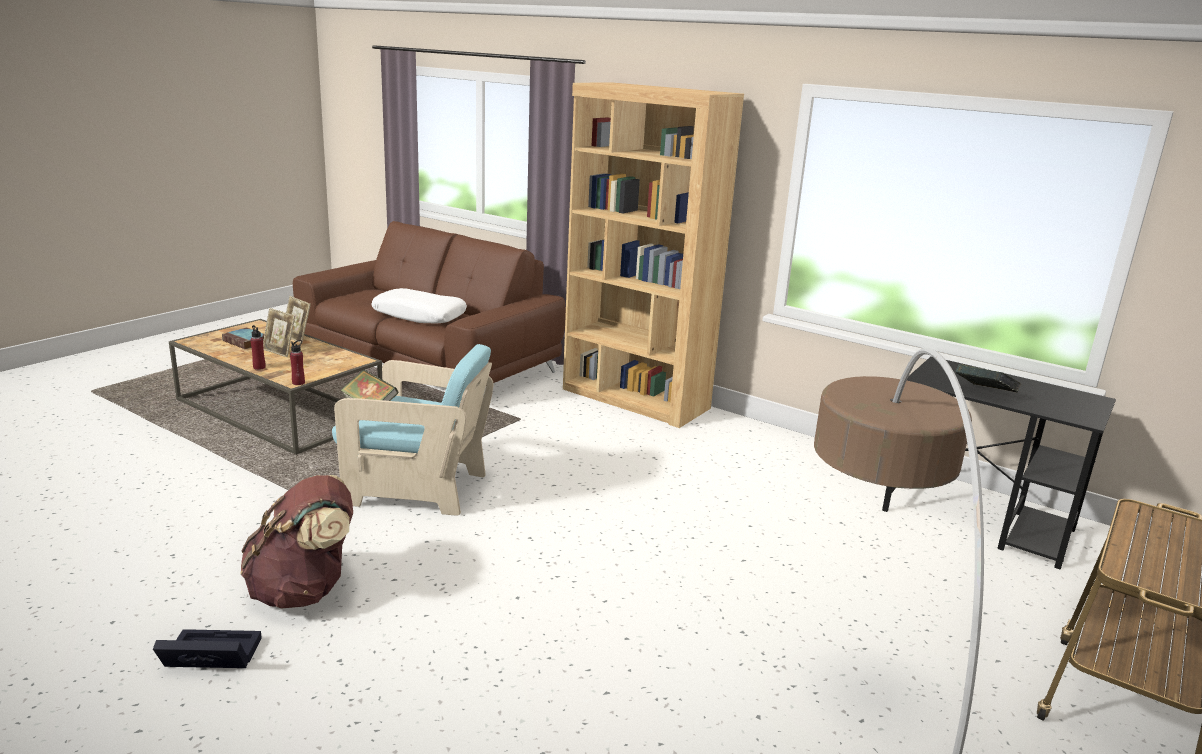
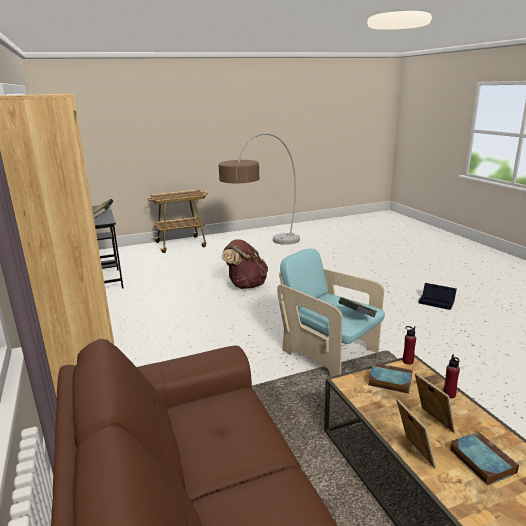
camera: 145 degrees left, 0 degrees up
(304, 591) = (401, 314): brown backpack -> brown backpack (245, 285)
(318, 367) = (389, 381): none -> book
(420, 315) = (238, 447): white pillow -> none

